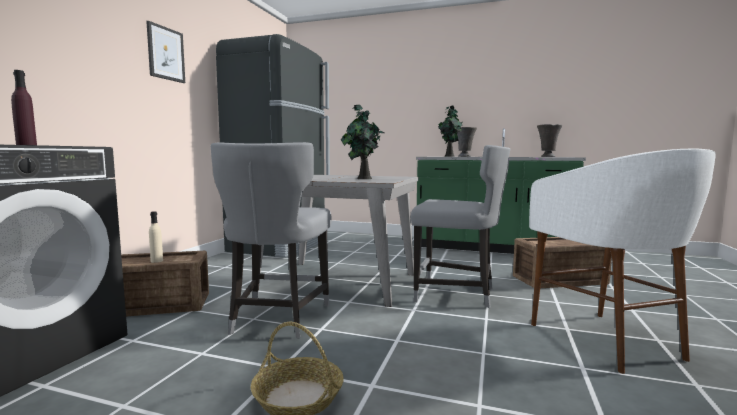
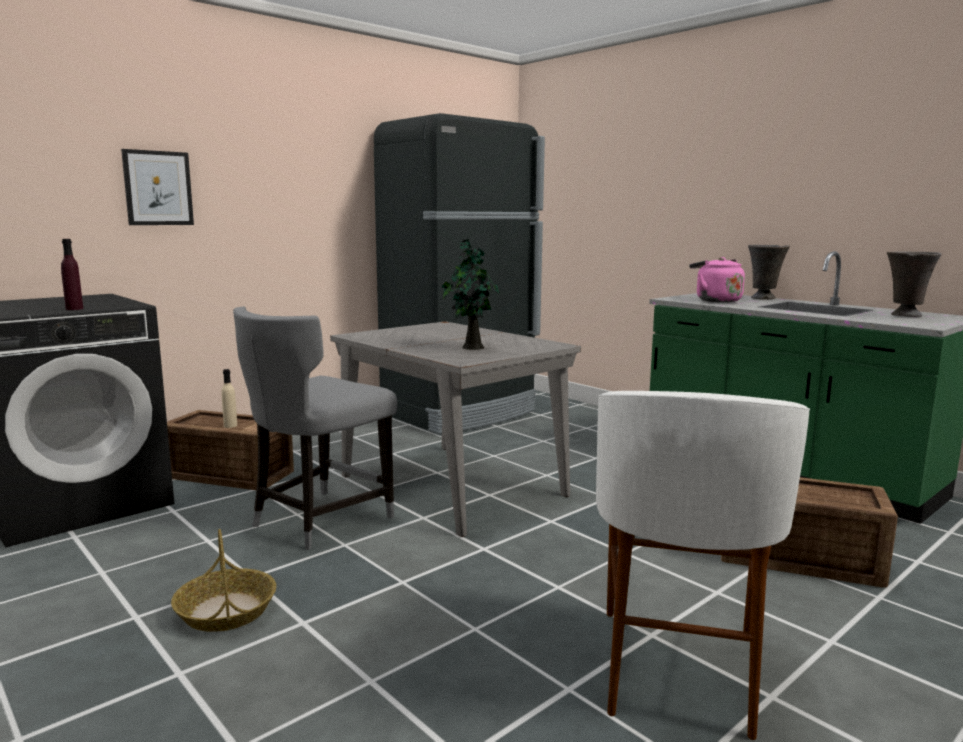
camera: 30 degrees right, 5 degrees up
(166, 53) = (294, 159): picture -> picture (158, 188)
(449, 156) = (715, 300): potted plant -> pink kettle
(456, 294) = (579, 540): grey chair -> none

